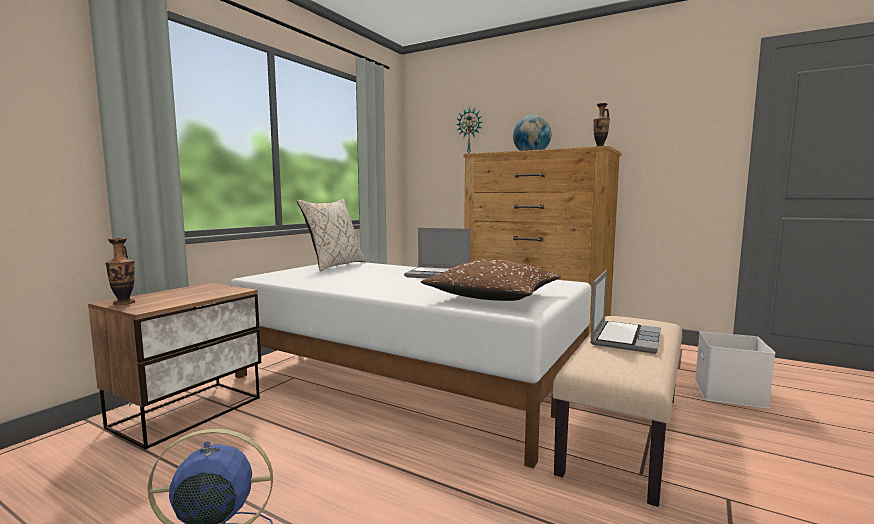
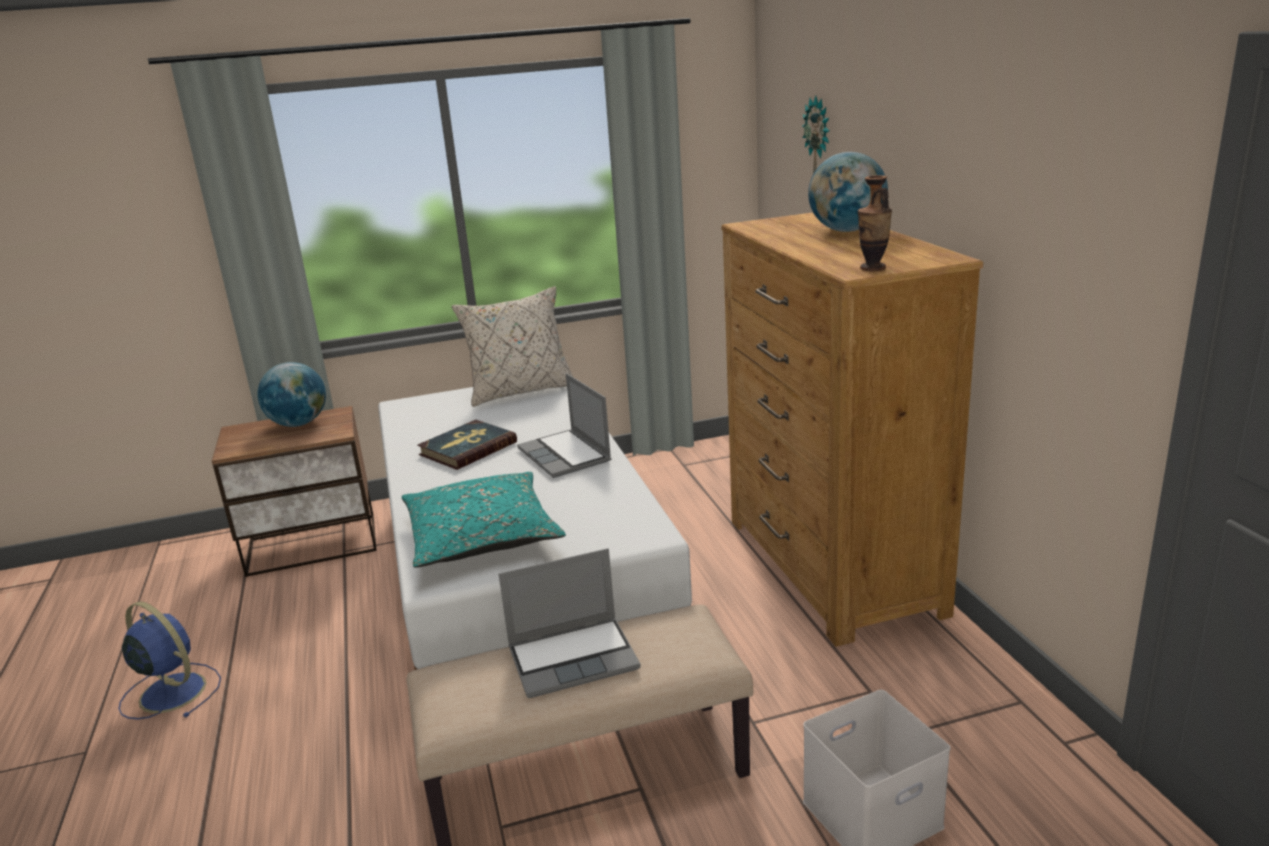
camera: 45 degrees right, 15 degrees up
(124, 303) = (236, 435): vase -> none
(182, 292) = (299, 424): none -> globe
(369, 281) = (467, 448): none -> book
(493, 297) = (482, 537): brown pillow -> turquoise pillow

